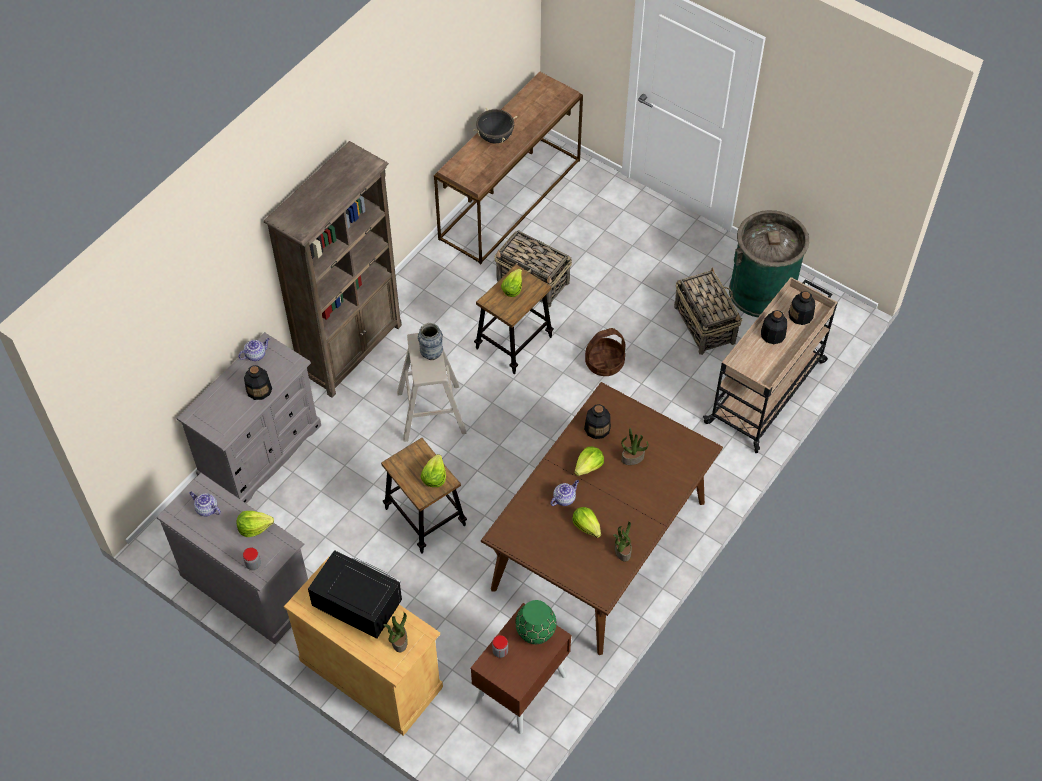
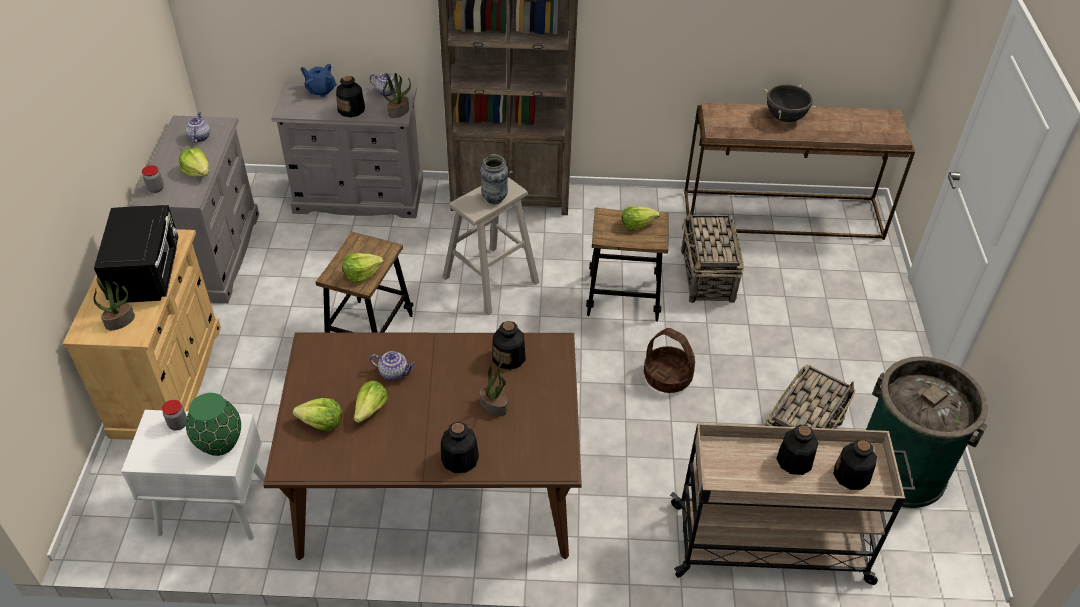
camera: 55 degrees right, 10 degrees down
(213, 398) = (321, 90): none -> blue teapot
(520, 689) = (213, 507): brown nightstand -> white nightstand
(588, 466) = (452, 374): lettuce -> lettuce (322, 423)
(622, 550) = (359, 456): potted plant -> potted plant (398, 111)
(662, 498) = (459, 459): none -> bottle

